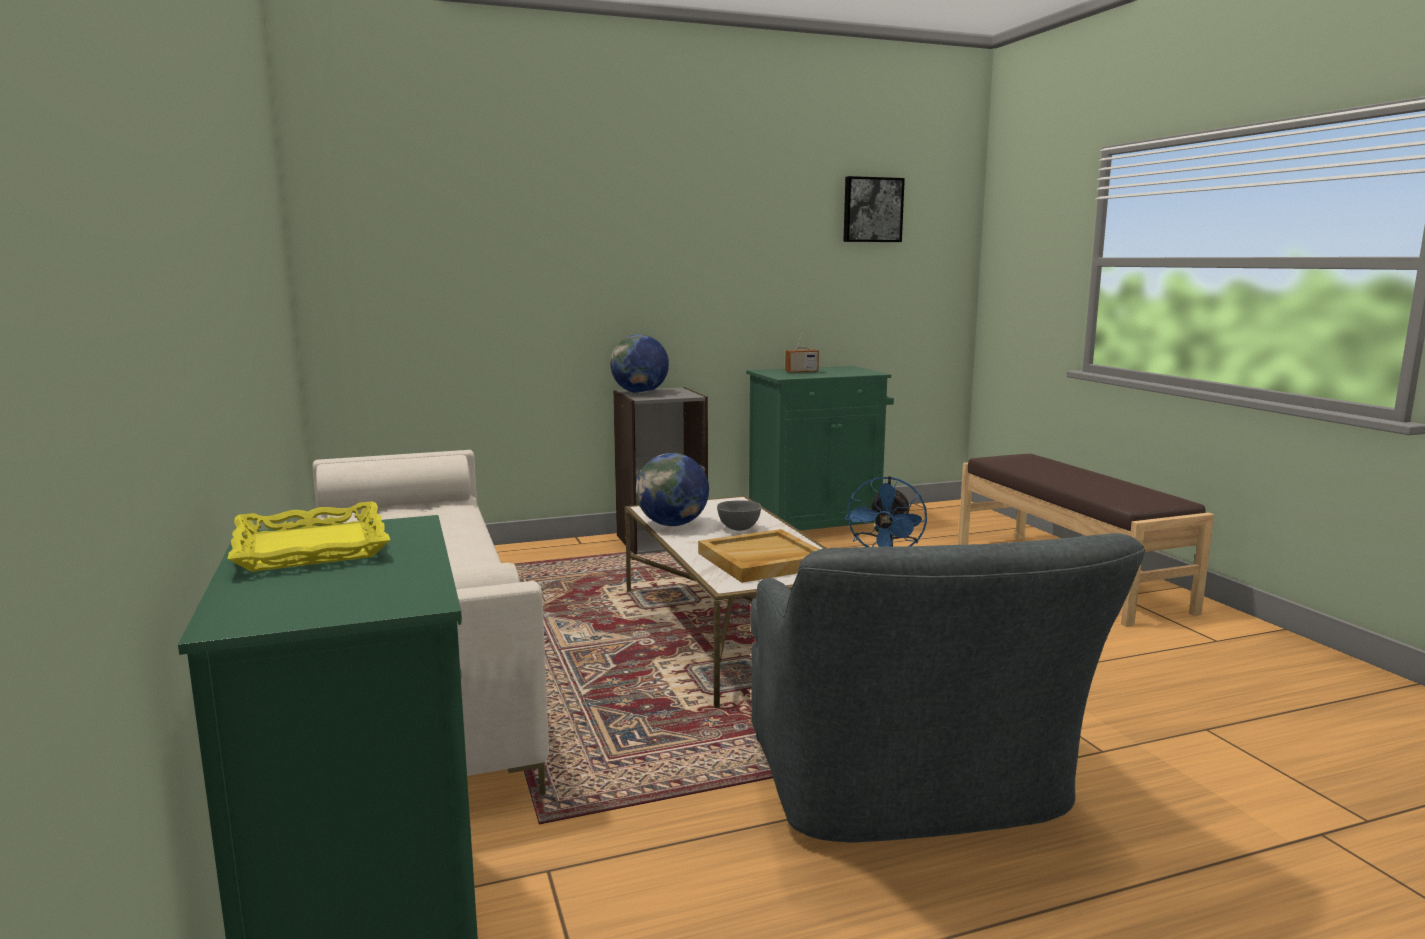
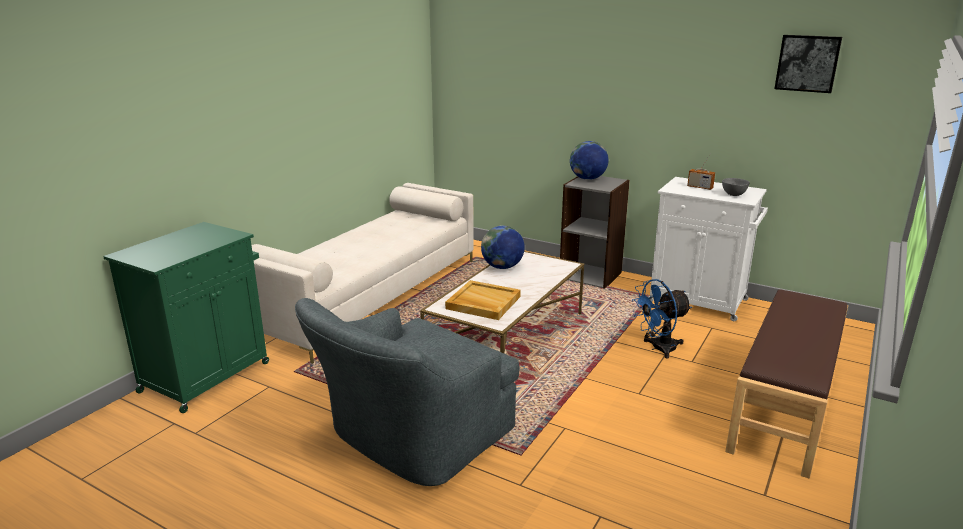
camera: 50 degrees right, 10 degrees up
(313, 547) = (196, 235): yellow tray -> none
(739, 529) = (522, 282): grey bowl -> grey bowl (733, 195)
(816, 527) = (699, 301): green cabinet -> white cabinet

